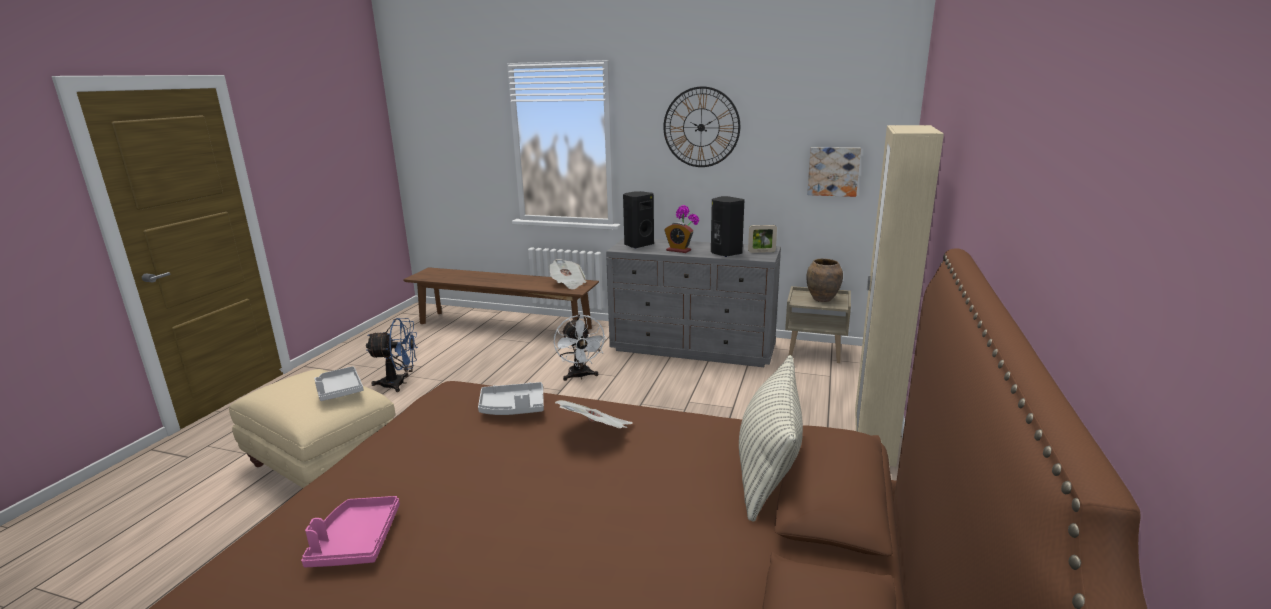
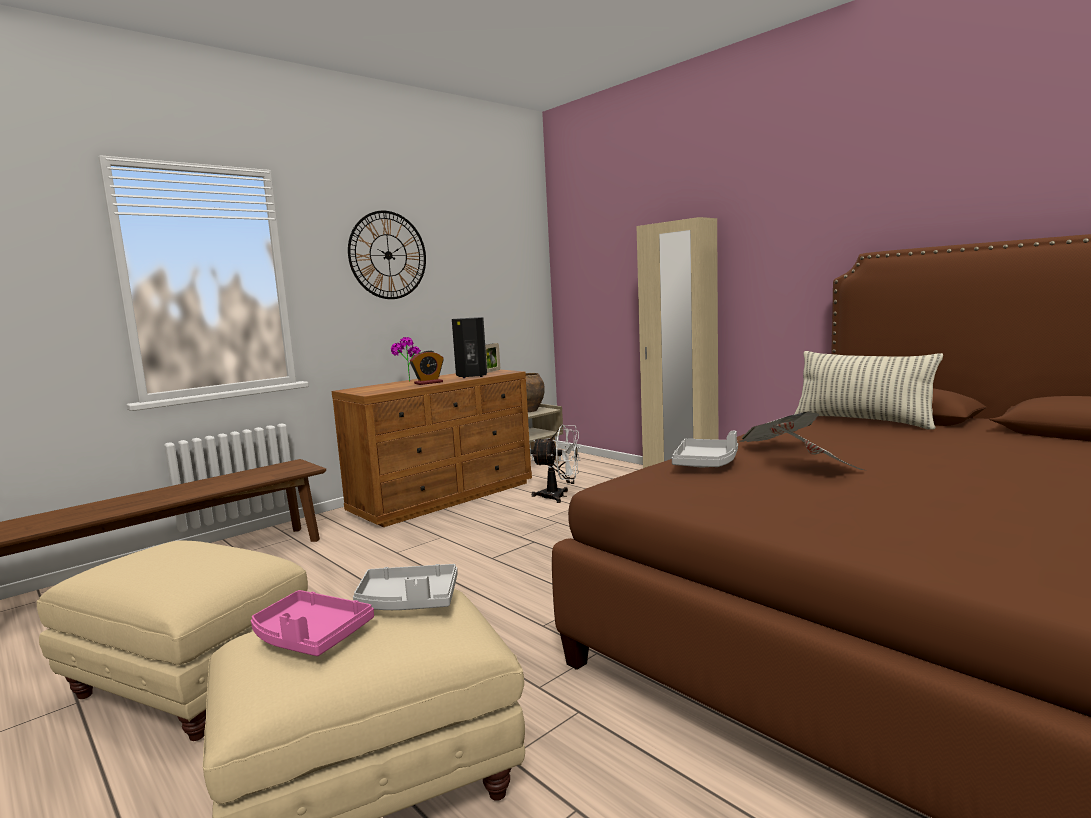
camera: 60 degrees left, 10 degrees down
(355, 542) = (965, 527): pink tray -> pink tray (310, 637)
(399, 383) = (189, 683): blue fan -> beige ottoman
(568, 284) = (273, 470): newspaper -> newspaper (817, 470)
(580, 376) = (411, 553): white fan -> white fan (559, 496)
(638, 245) = (374, 389): black speaker -> none
(693, 348) = (445, 497): grey dresser -> brown dresser
(833, 171) = (503, 295): picture -> none

